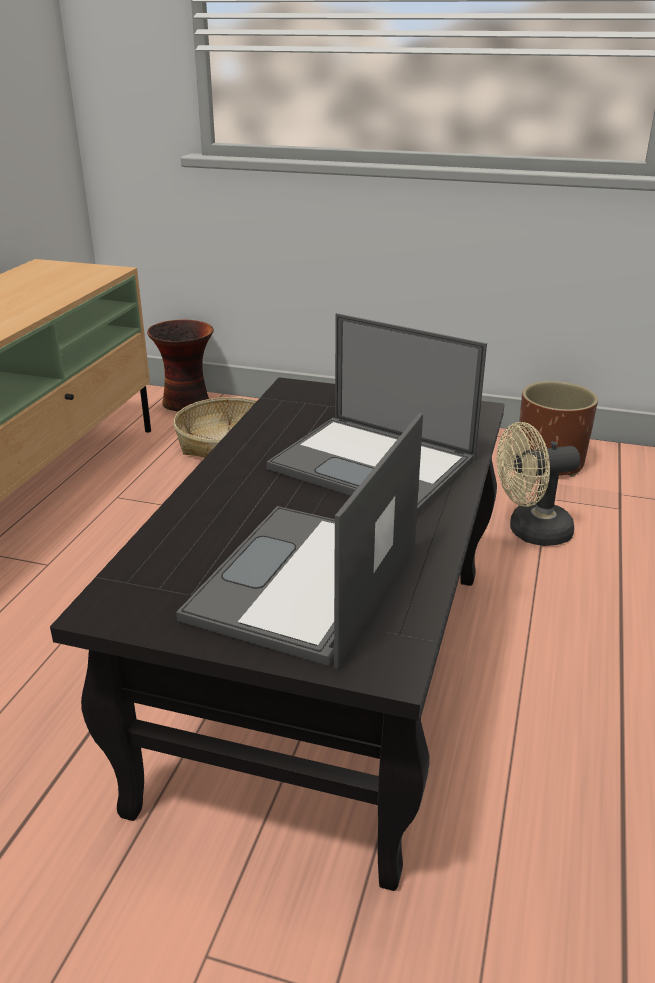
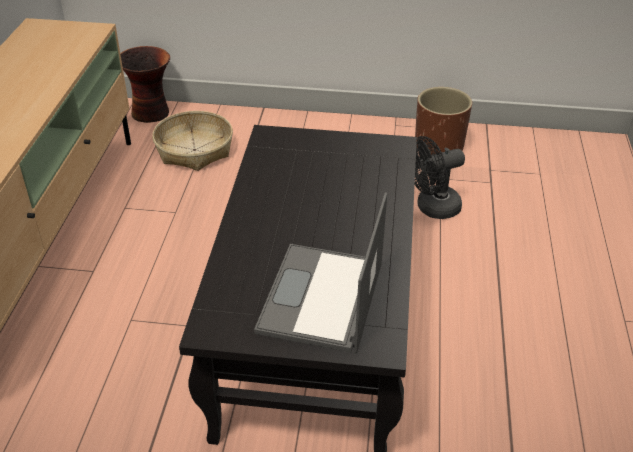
camera: 10 degrees left, 10 degrees up
(375, 464) = (342, 200): laptop -> none
(530, 532) = (432, 208): beige fan -> black fan

